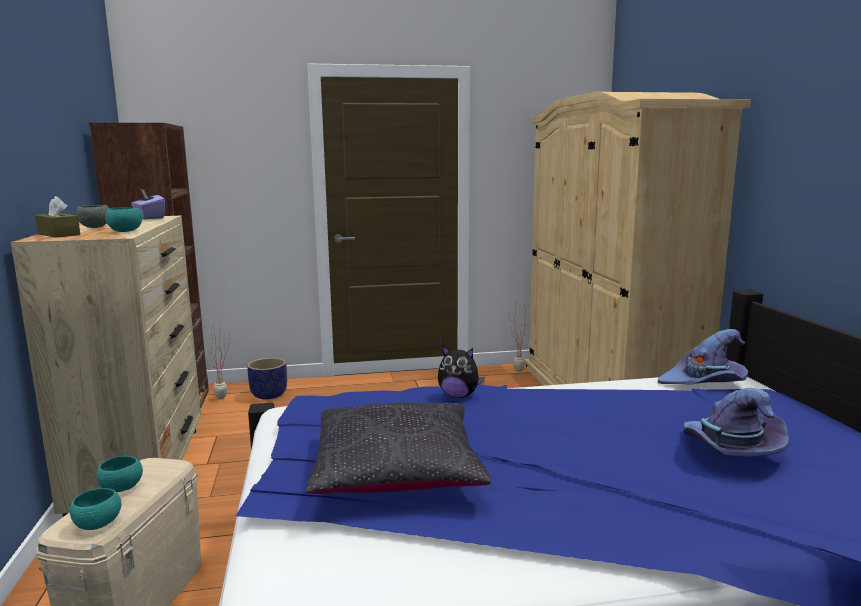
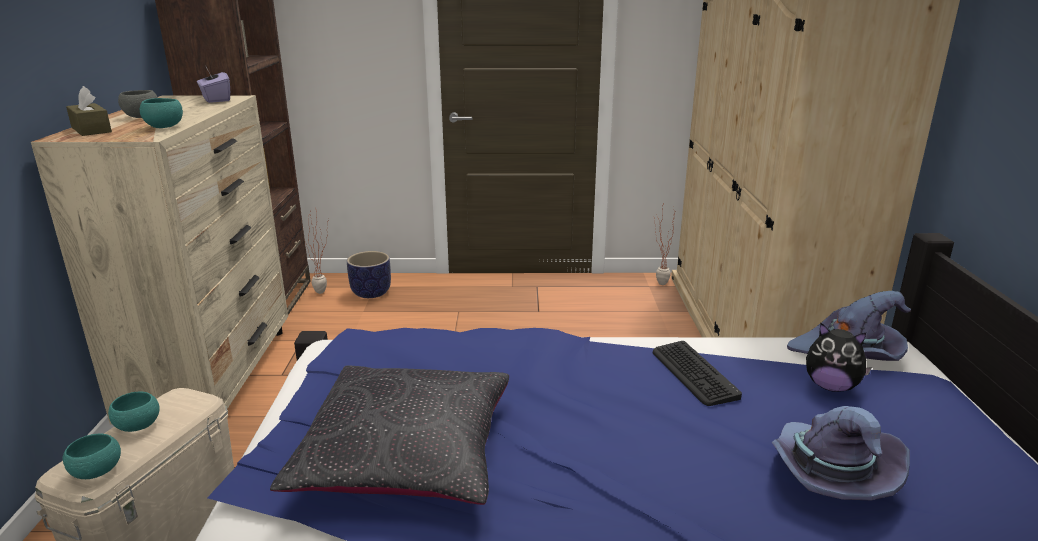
camera: 10 degrees right, 10 degrees up
(459, 395) = (528, 347): plush toy -> plush toy (831, 386)
(598, 401) = (693, 373): none -> keyboard

